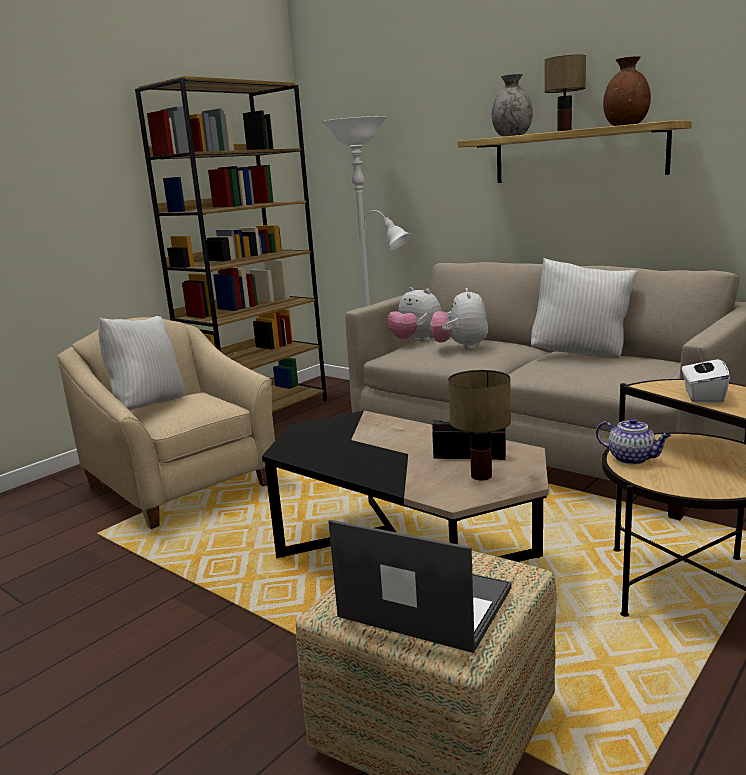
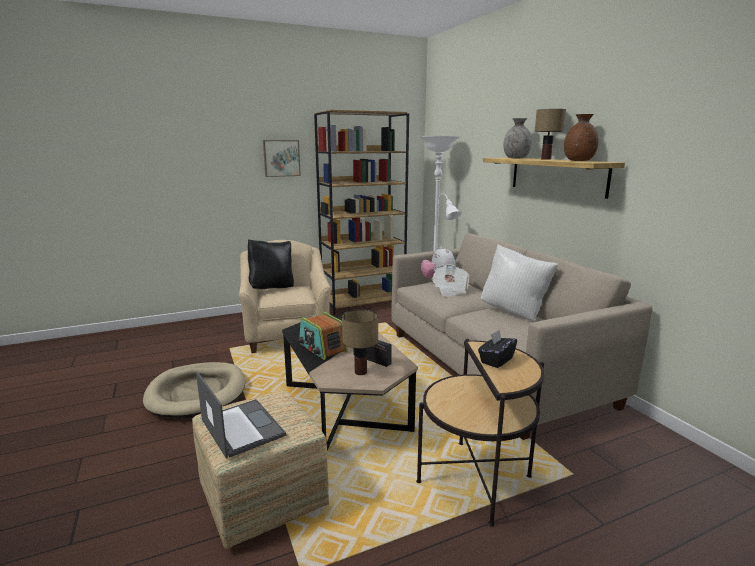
camera: 25 degrees right, 0 degrees up
(87, 173) = (281, 158): none -> picture
(118, 620) = (197, 393): none -> beige dog bed
(148, 405) = (272, 288): white pillow -> black pillow
(372, 462) = (322, 348): none -> radio
(461, 347) = (450, 290): plush toy -> newspaper
(632, 459) = (449, 388): teapot -> none
(702, 396) = (496, 360): white tissue box -> black tissue box

